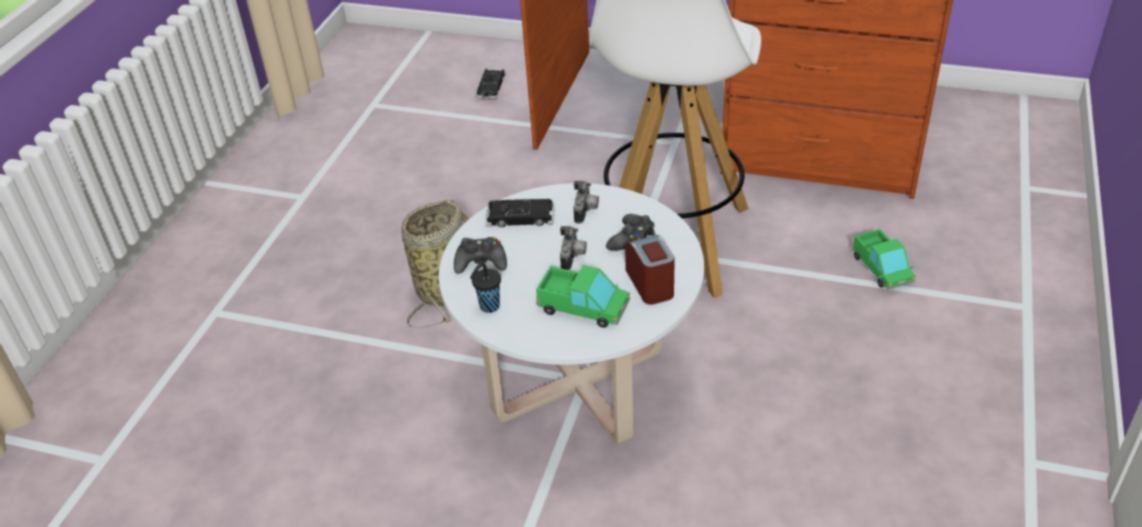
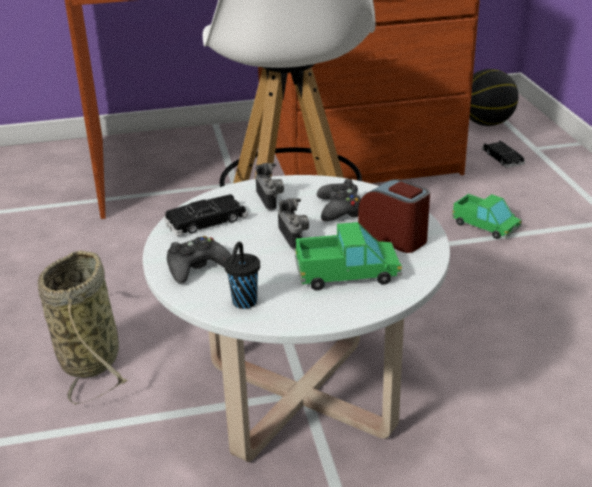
camera: 30 degrees left, 10 degrees down
(491, 87) = (21, 182): black toy car -> black toy car (502, 158)
(999, 138) = (487, 123): none -> basketball

